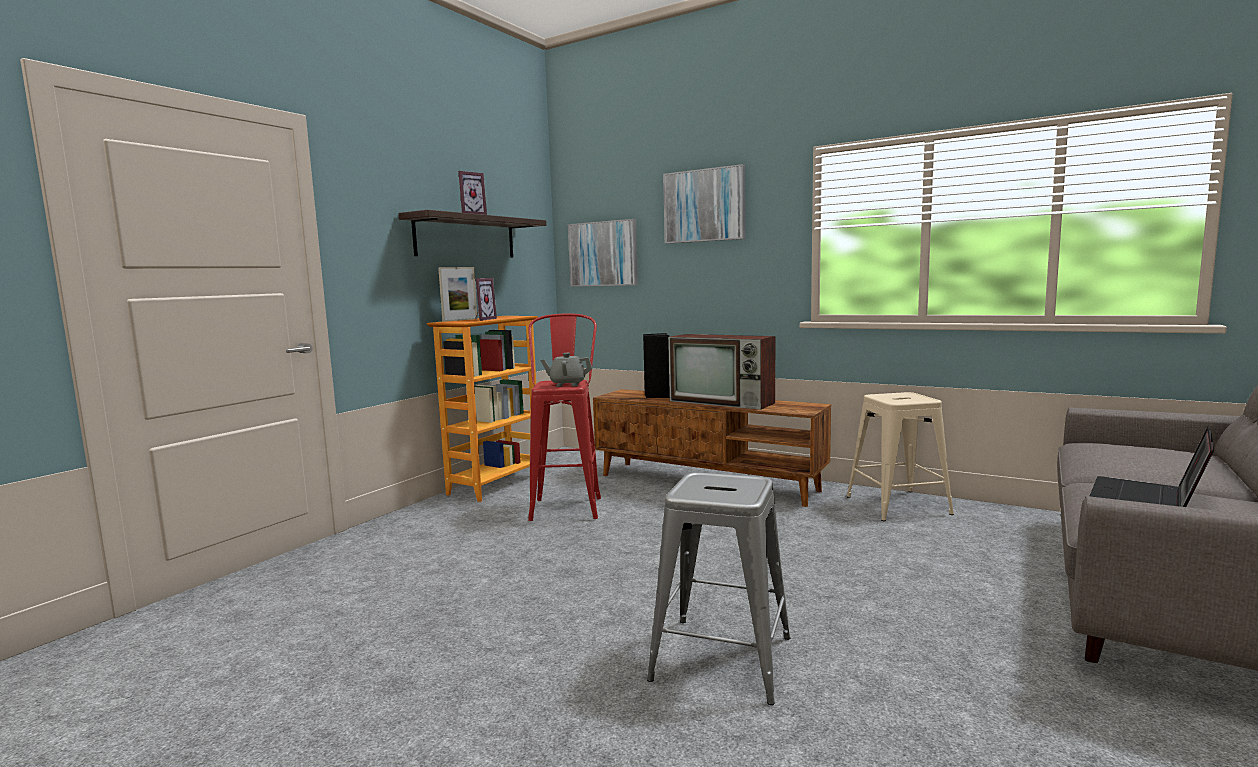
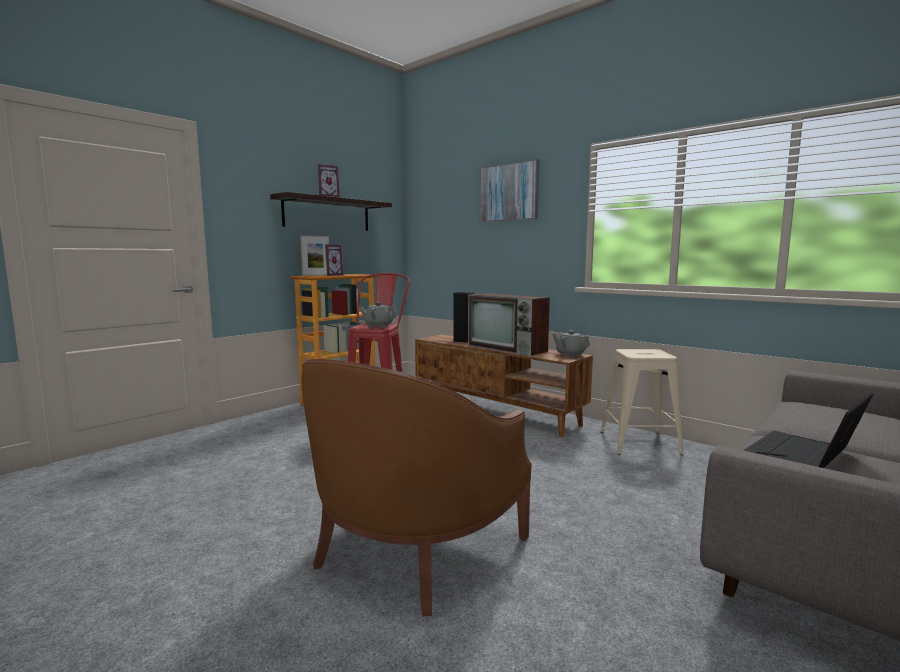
camera: 10 degrees right, 0 degrees up
(603, 254) = (437, 230): picture -> none
(722, 658) = (414, 548): grey stool -> brown armchair
(805, 405) = (570, 355): none -> grey teapot

